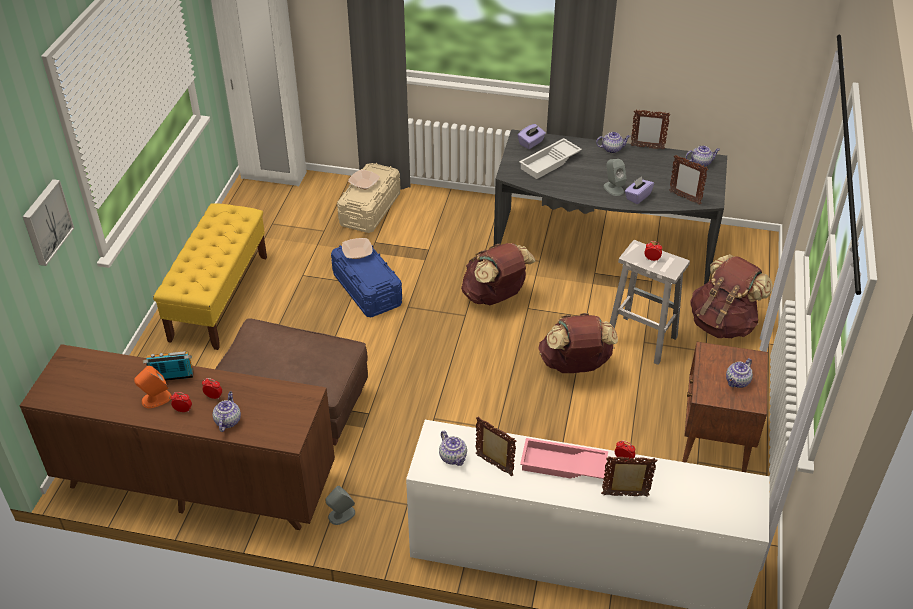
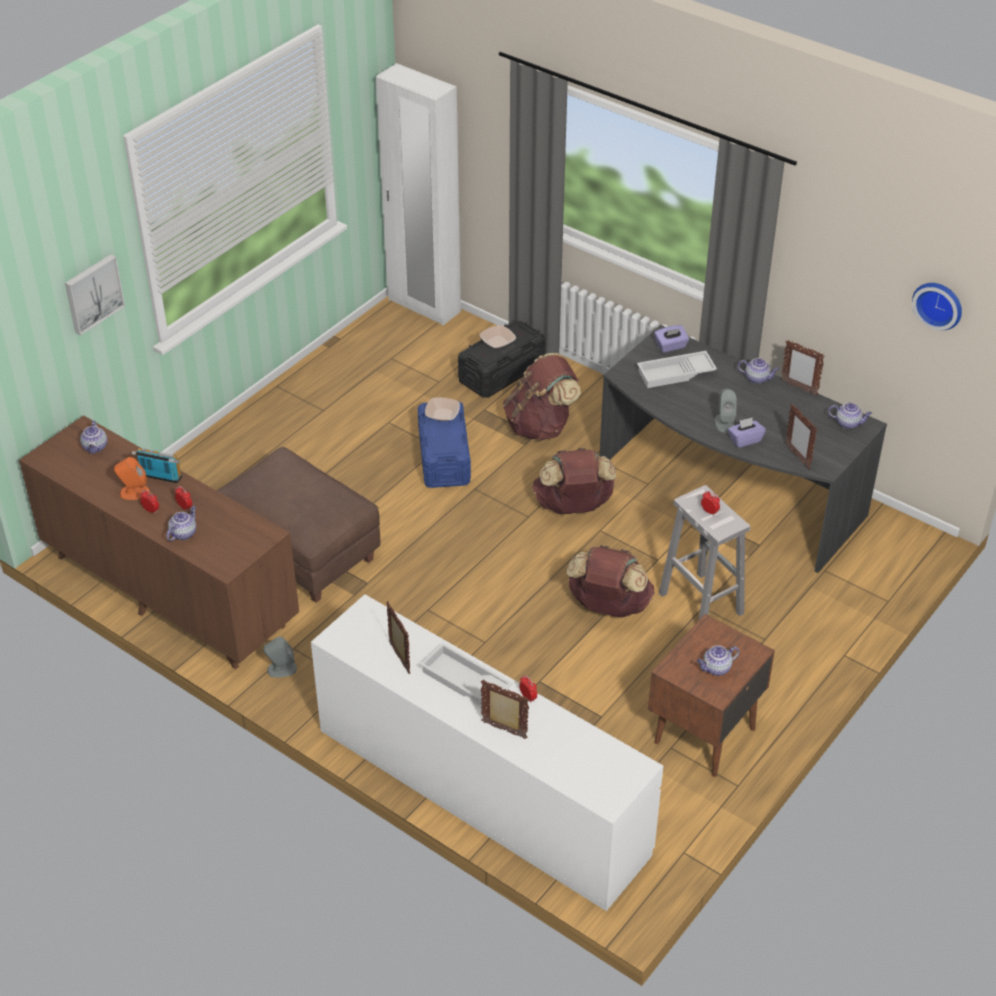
camera: 25 degrees right, 0 degrees up
(219, 297) = (293, 419): yellow bench -> none
(370, 209) = (502, 372): beige storage box -> black storage box
(453, 457) = (367, 638): teapot -> teapot (95, 447)
(562, 465) = (464, 682): pink tray -> white tray
(723, 323) = (807, 617): brown backpack -> brown backpack (540, 426)
(763, 45) = (939, 304): none -> wall clock

